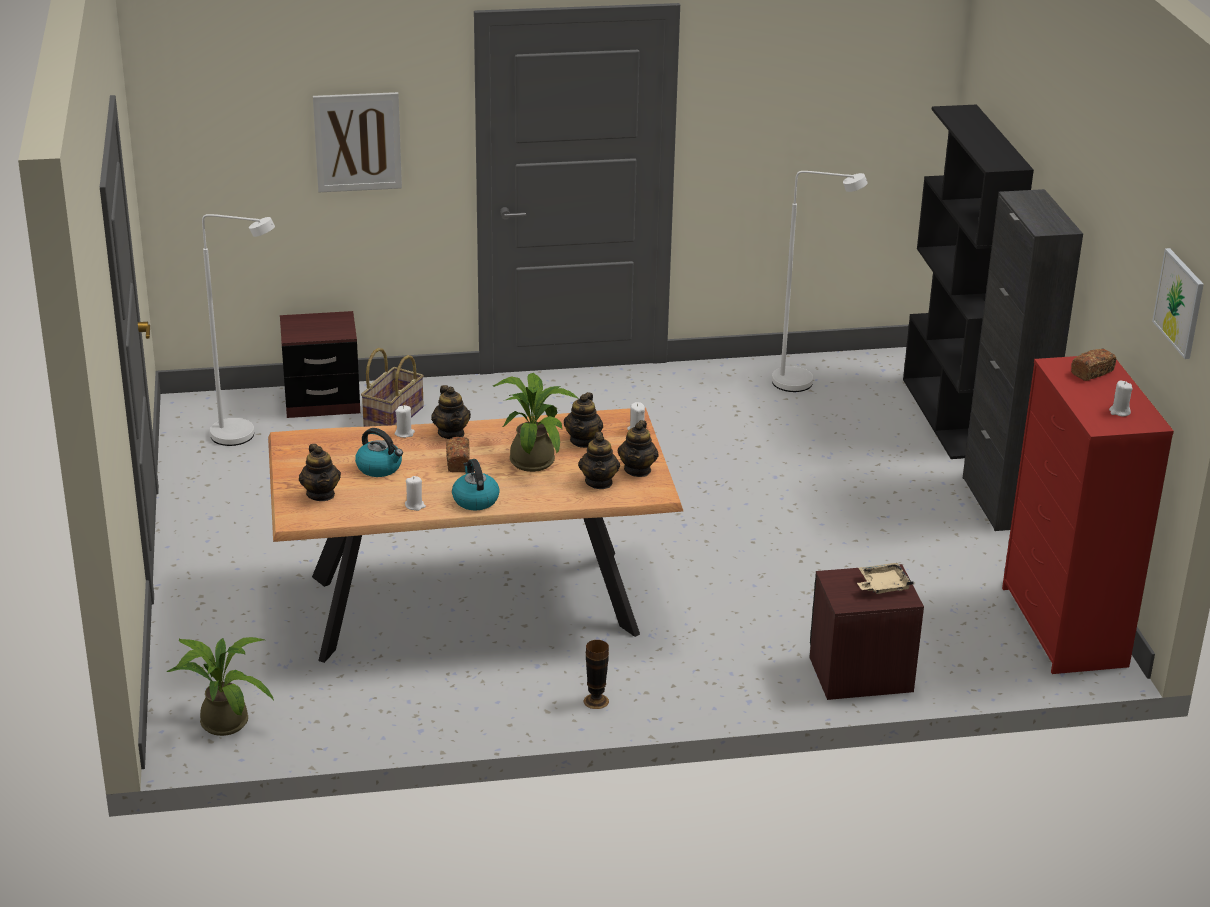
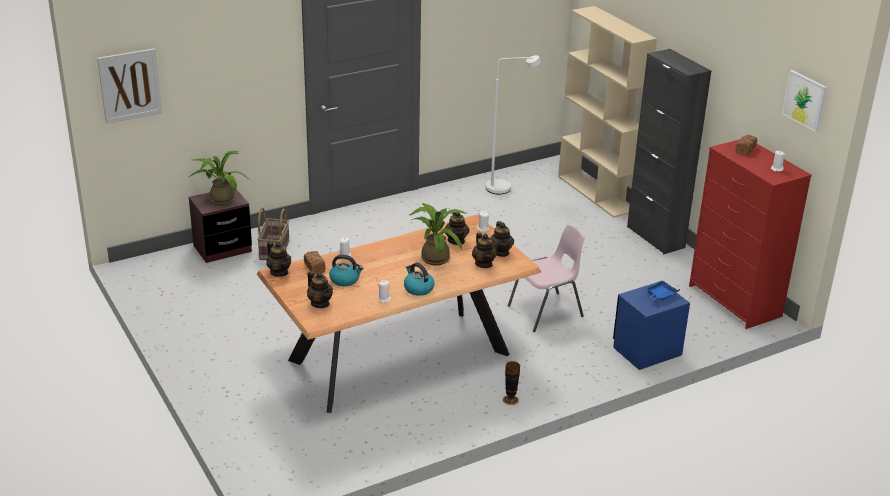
camera: 20 degrees left, 0 degrees up
(222, 719) = (289, 463): potted plant -> potted plant (220, 199)
(244, 436) = (185, 279): white floor lamp -> none
(357, 142) = (232, 75): picture -> picture (130, 85)
(451, 433) = (374, 250): teapot -> teapot (279, 272)
(458, 462) = (391, 267): bread -> bread (314, 267)
(741, 583) = (547, 312): none -> pink chair
(860, 674) = (647, 351): brown nightstand -> blue nightstand
(882, 585) = (660, 295): beige tray -> blue tray
(948, 417) = (597, 193): black bookcase -> beige bookcase

